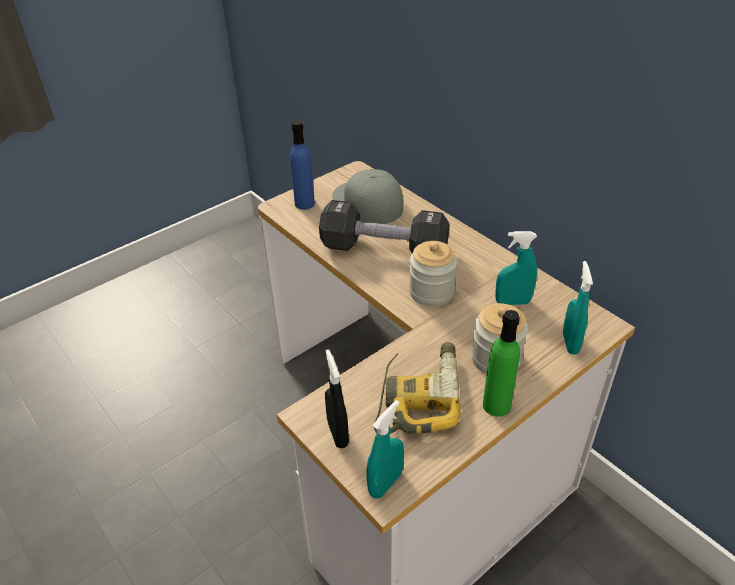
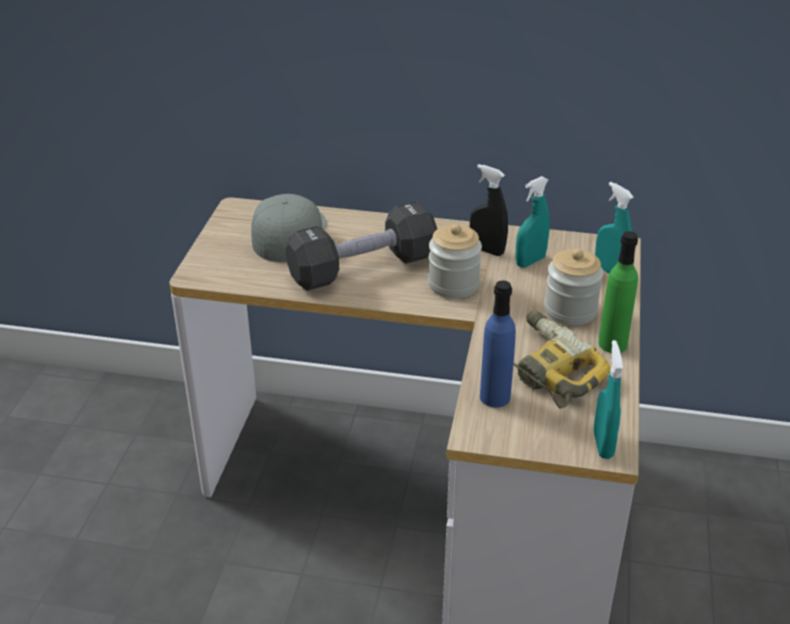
camera: 40 degrees left, 5 degrees down
(304, 203) = (222, 261): blue bottle -> blue bottle (495, 397)
(338, 433) = (519, 432): black spray bottle -> black spray bottle (487, 250)
(366, 202) = (288, 233): grey cap -> grey cap turned 75 degrees clockwise

